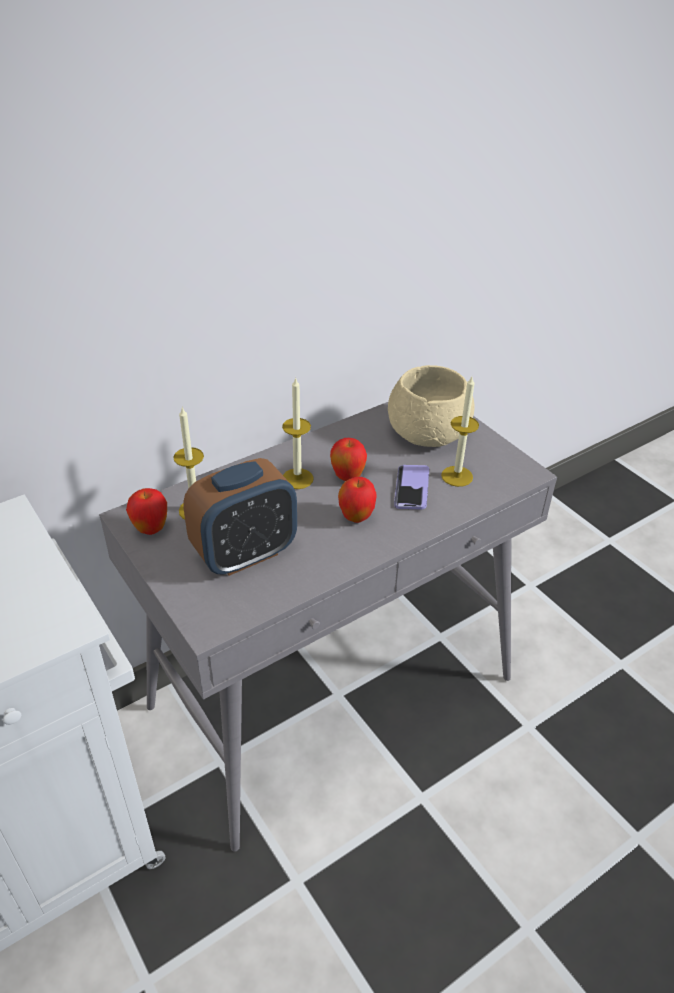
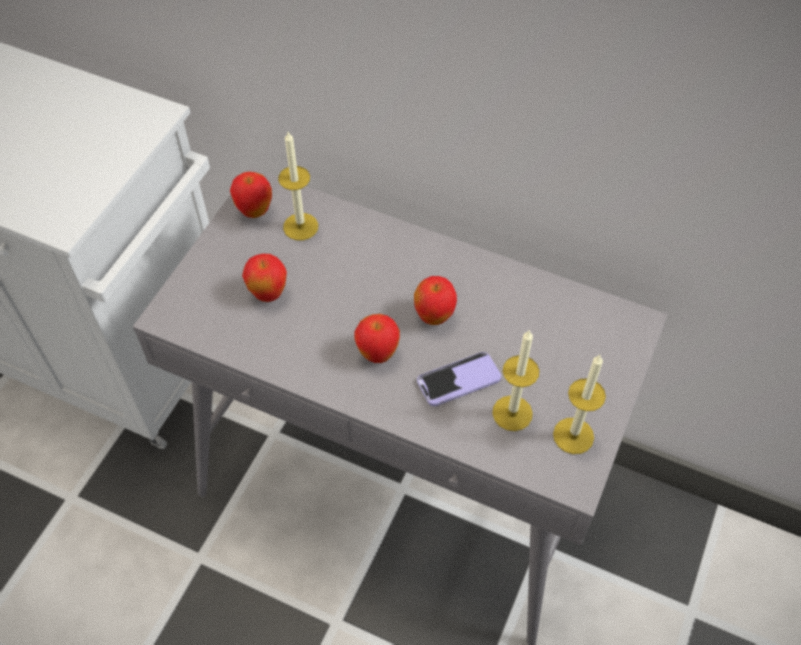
camera: 60 degrees right, 15 degrees up
(245, 554) = (268, 294): alarm clock -> apple
(297, 478) = (400, 277): candle -> candle (573, 435)
(427, 432) = (569, 351): beige bowl -> none

